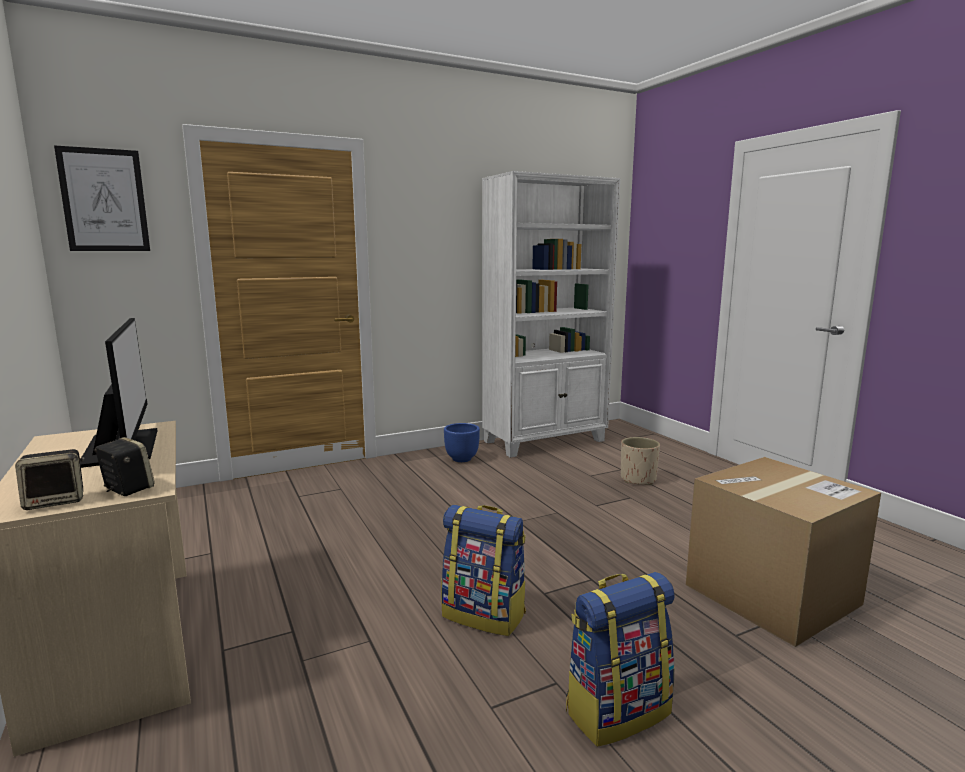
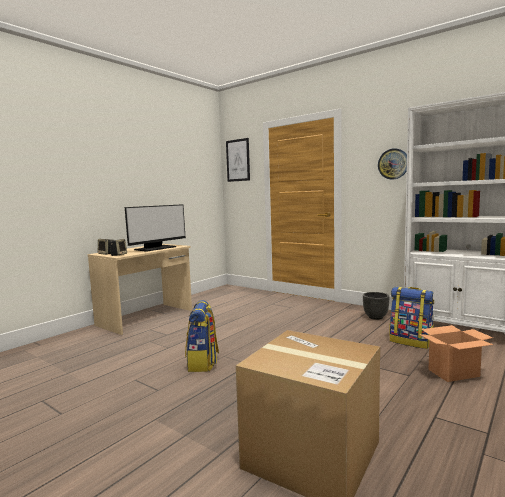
camera: 65 degrees right, 5 degrees down
(446, 240) = (393, 164): none -> wall clock
(461, 459) = (375, 317): blue planter -> black planter
(617, 710) = (142, 408): backpack -> backpack (411, 342)
(638, 479) = (454, 373): beige planter -> cardboard box

